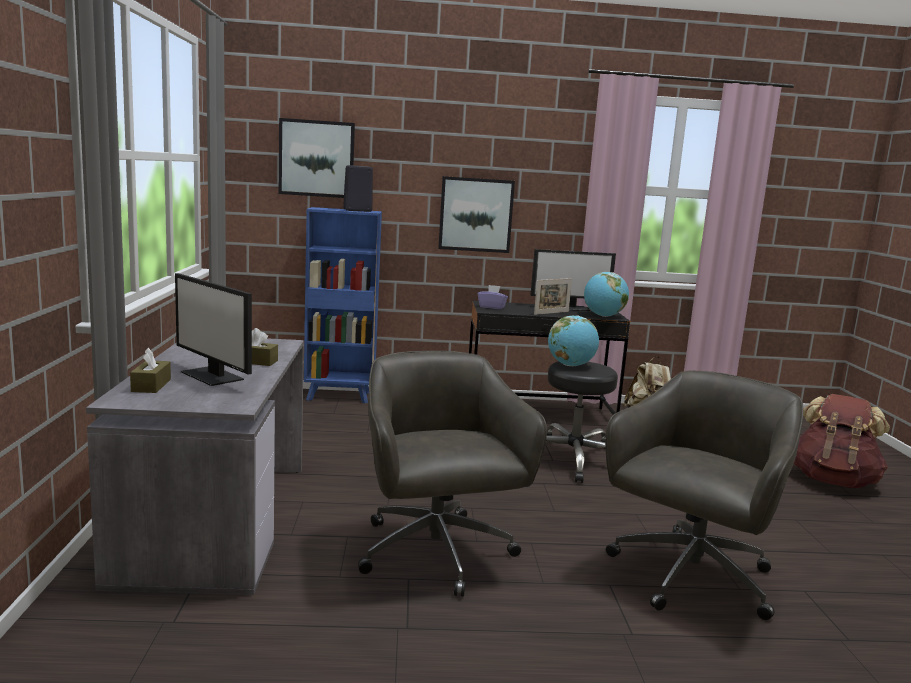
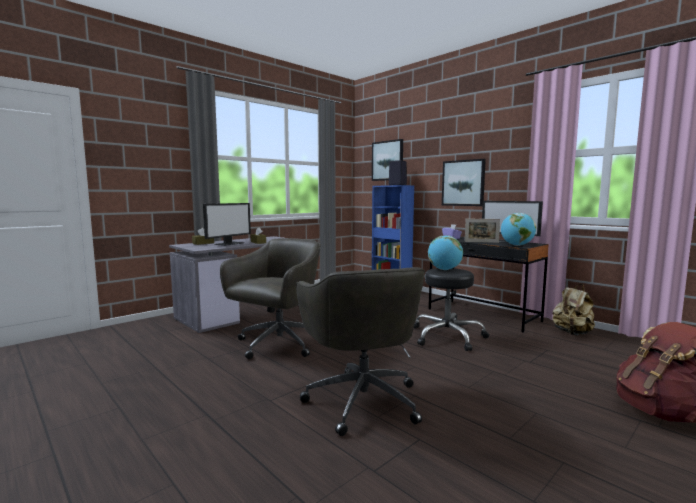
camera: 50 degrees right, 5 degrees down
(213, 376) = (229, 243): monitor -> monitor turned 150 degrees counterclockwise
(689, 578) = (362, 399): grey office chair -> grey office chair turned 75 degrees clockwise

